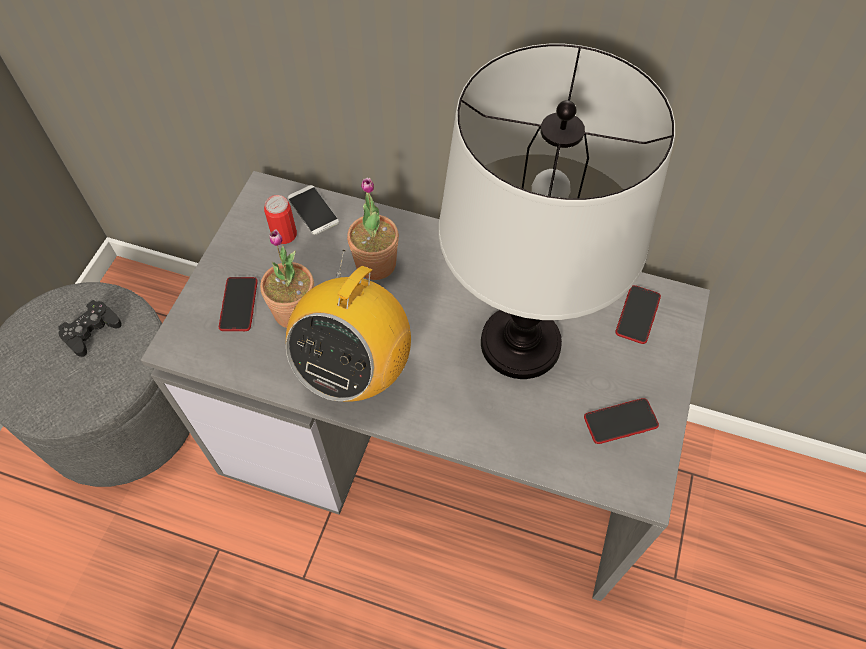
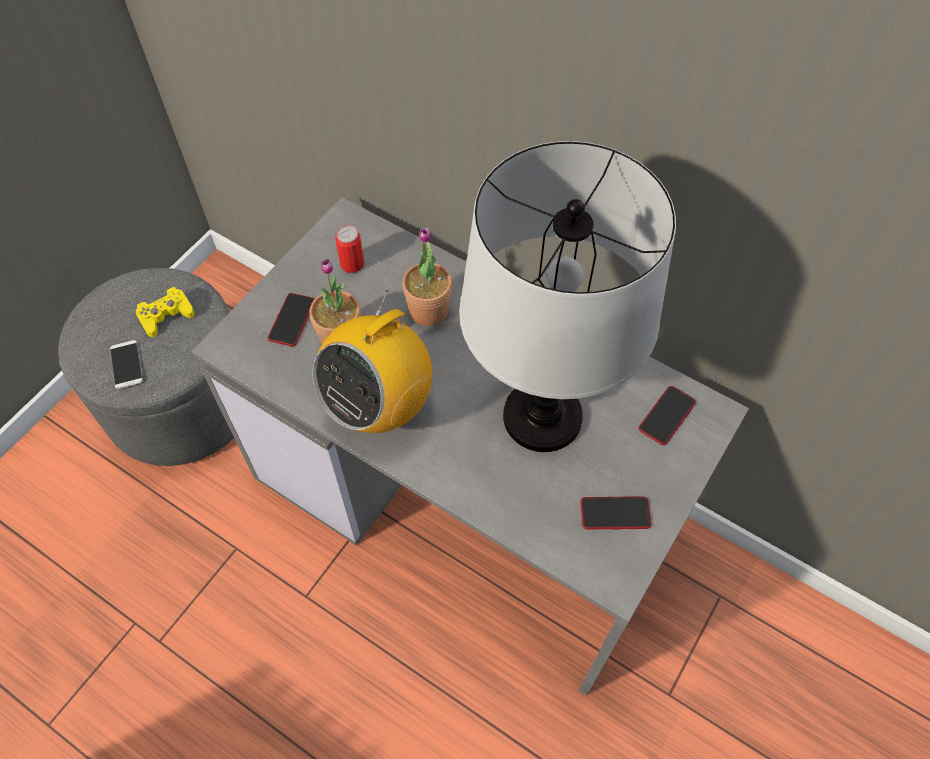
camera: 15 degrees right, 0 degrees up
(91, 331) = (166, 315): black game controller -> yellow game controller
(313, 210) = (385, 246): phone -> phone (126, 364)

